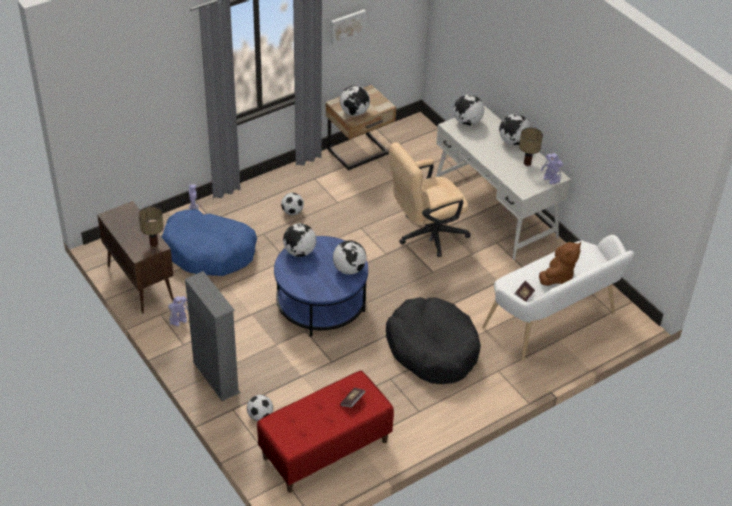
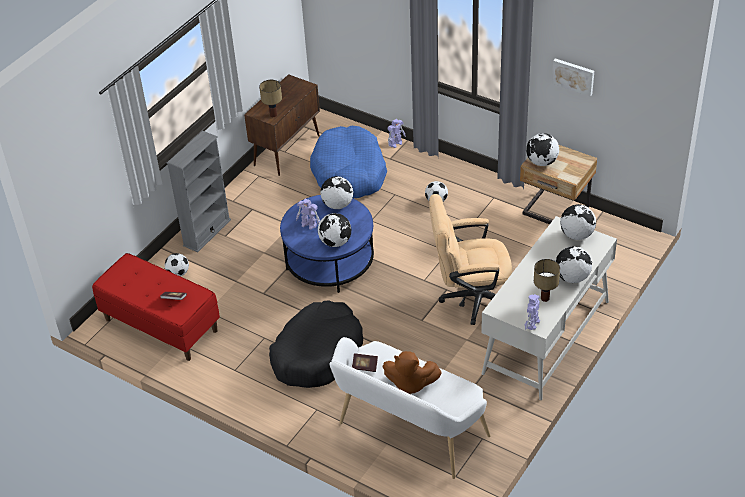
camera: 70 degrees right, 0 degrees up
(179, 321) = (258, 188): toy robot -> toy robot (309, 225)
(425, 235) = (470, 298): beige office chair -> beige office chair turned 45 degrees counterclockwise

